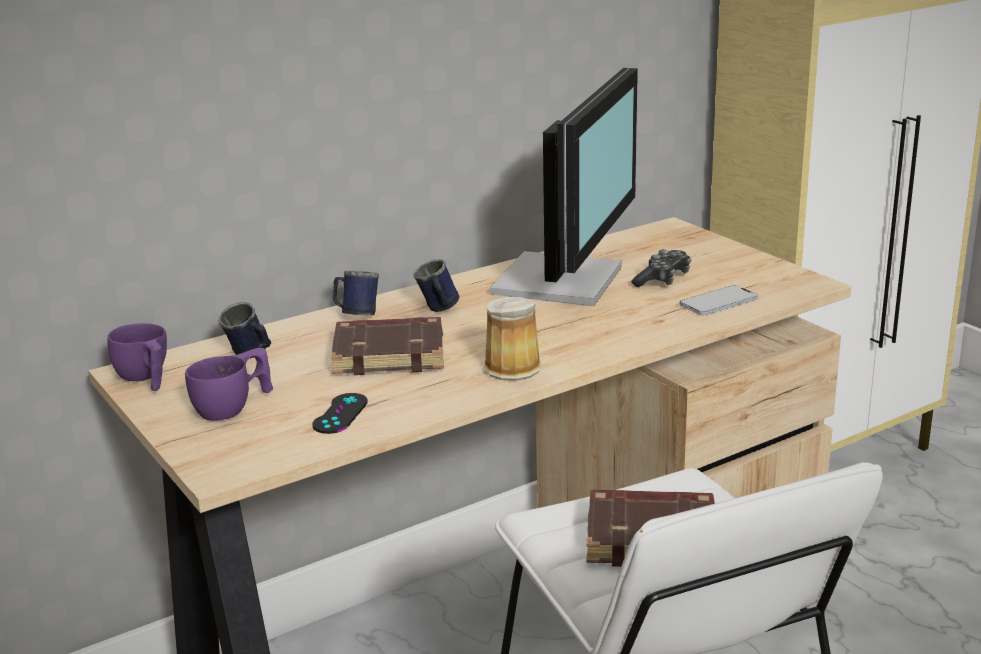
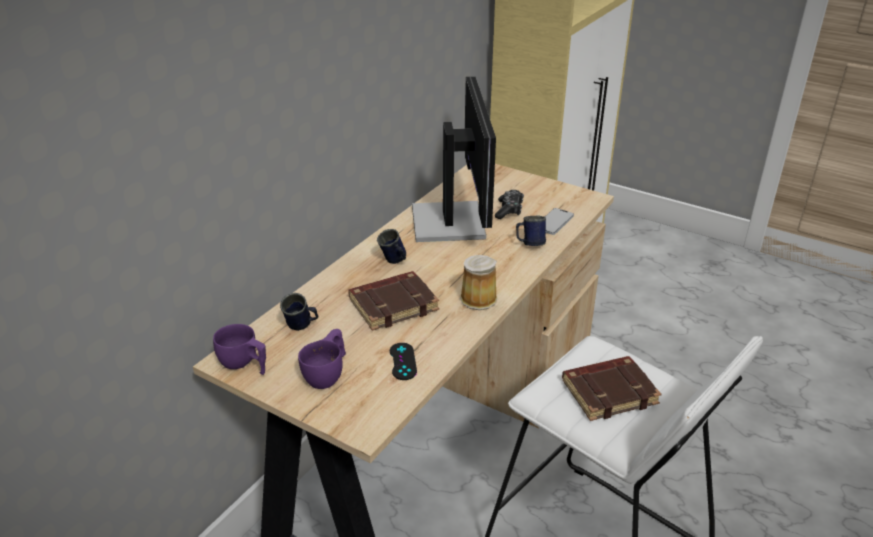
camera: 25 degrees left, 10 degrees up
(356, 315) = (343, 276): blue mug -> blue mug (529, 244)

